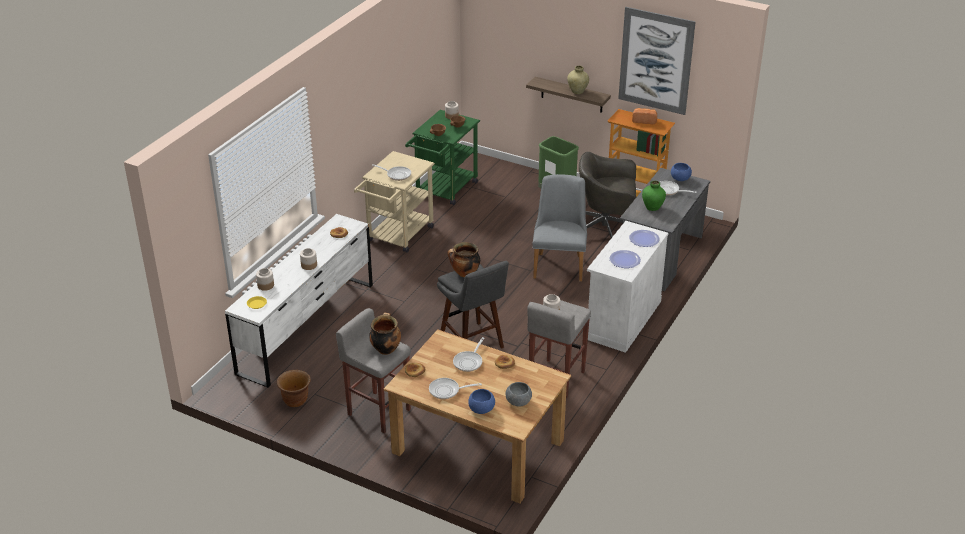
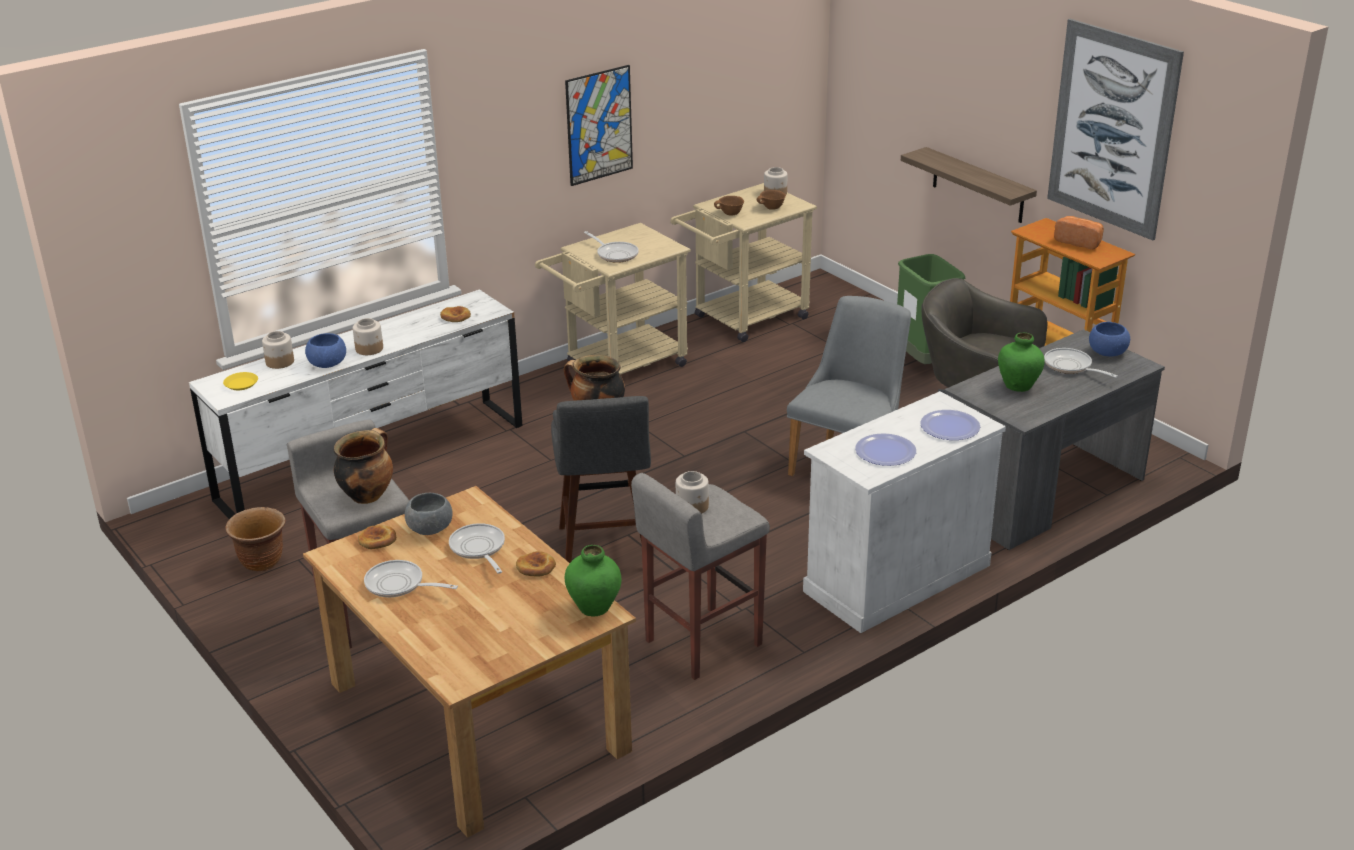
camera: 25 degrees right, 5 degrees down
(373, 102) = (599, 125): none -> picture
(444, 191) = (743, 320): green cart -> beige cart
(469, 362) = (478, 549): frying pan -> frying pan turned 105 degrees clockwise
(481, 409) = (427, 630): blue bowl -> blue bowl (327, 364)
(518, 402) = (502, 637): grey bowl -> grey bowl (430, 529)
(548, 375) = (594, 607): none -> green vase
(577, 91) = (980, 177): beige vase -> none

